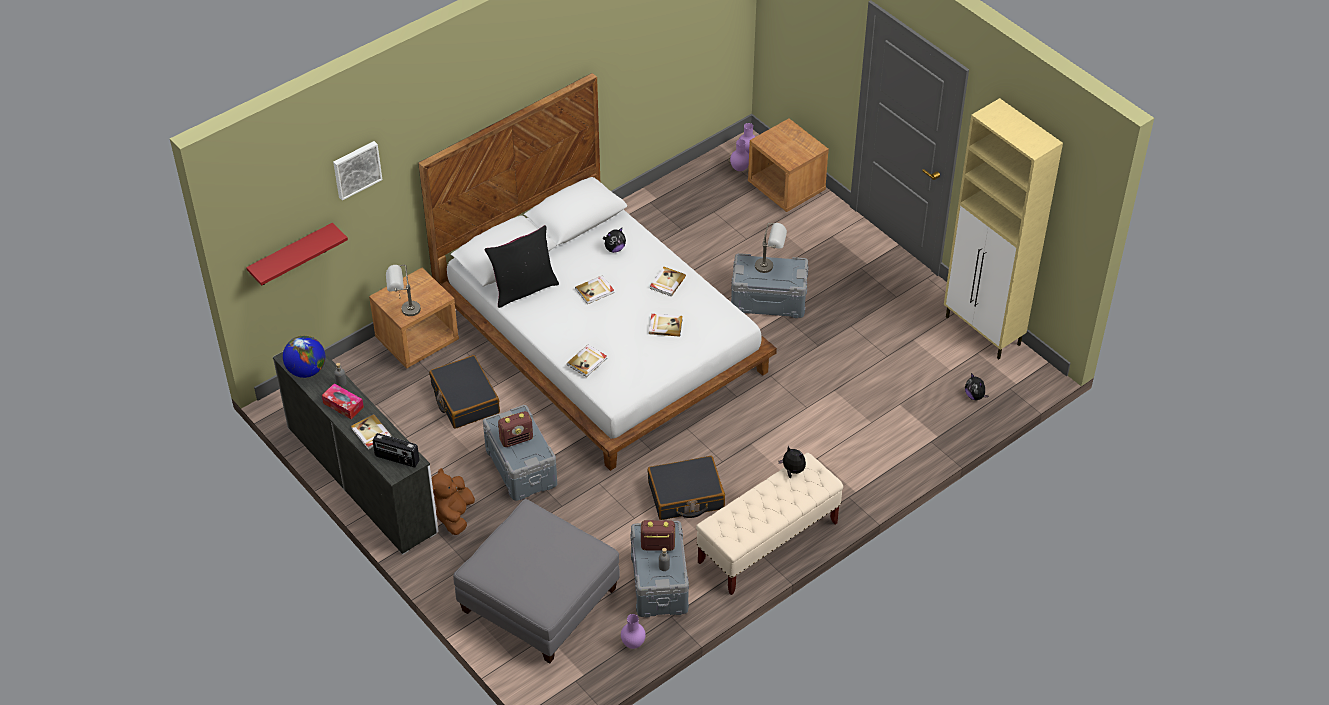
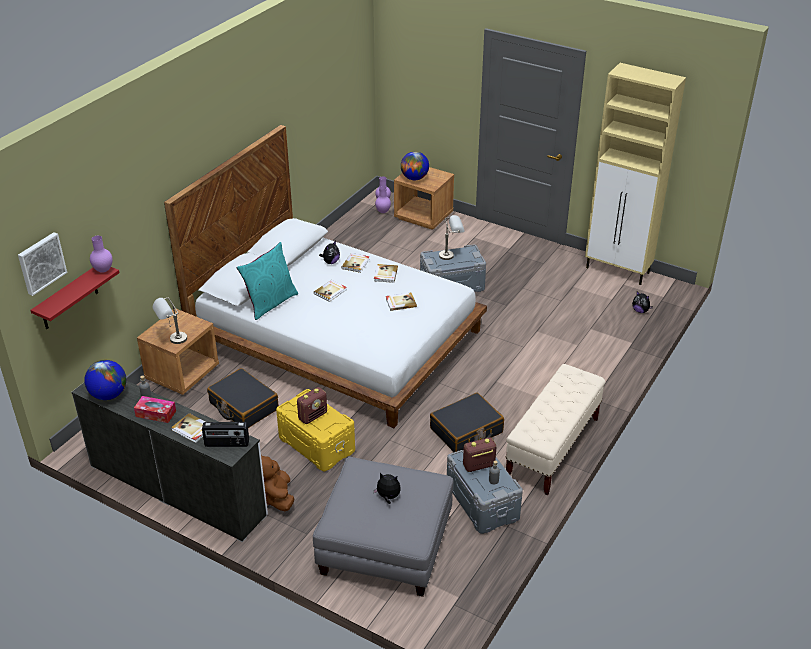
camera: 20 degrees left, 10 degrees down
(356, 169) = (115, 207): picture -> picture (41, 263)
(522, 466) = (317, 444): grey storage box -> yellow storage box
(523, 289) = (270, 303): black pillow -> turquoise pillow
(587, 361) = (351, 340): book -> book (356, 263)
(632, 643) = (487, 558): purple vase -> purple vase (103, 270)
(776, 144) = (414, 178): none -> globe
(792, 471) = (560, 379): plush toy -> plush toy (388, 497)

